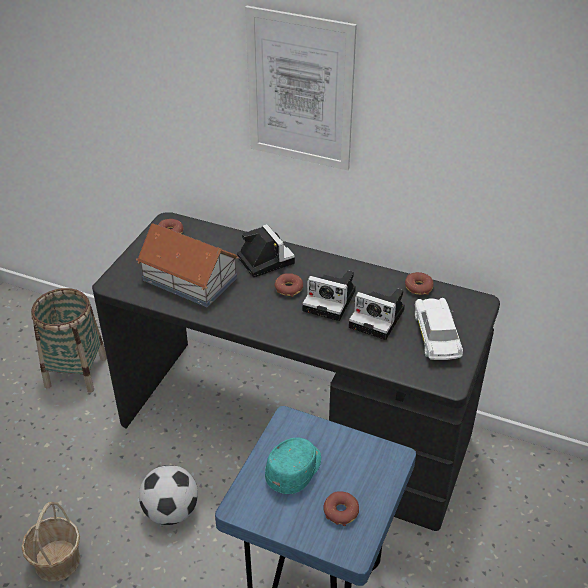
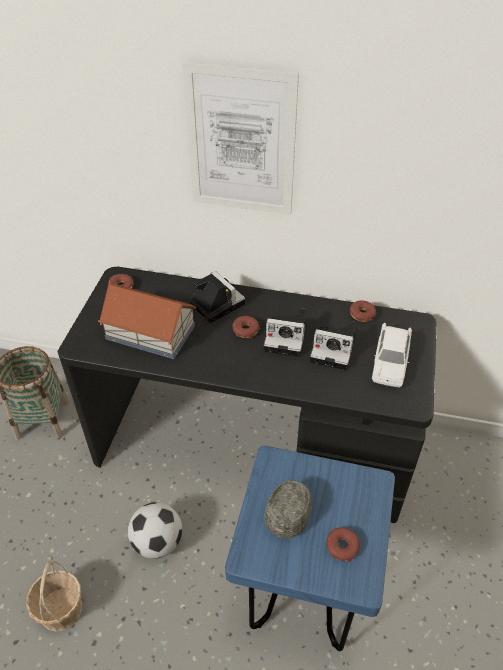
camera: 10 degrees left, 5 degrees up
(295, 470) = (290, 511): turquoise cap -> grey cap
(436, 336) = (390, 361): white toy car -> white toy car turned 150 degrees counterclockwise

